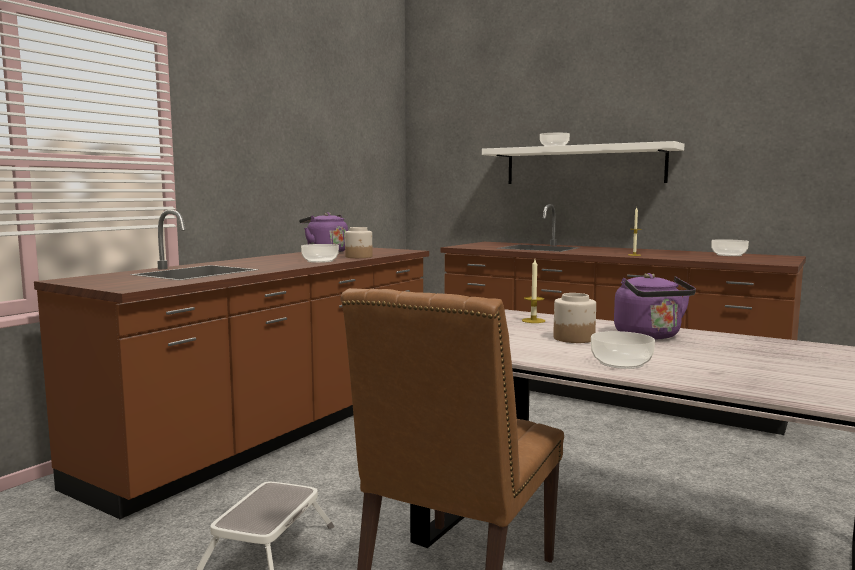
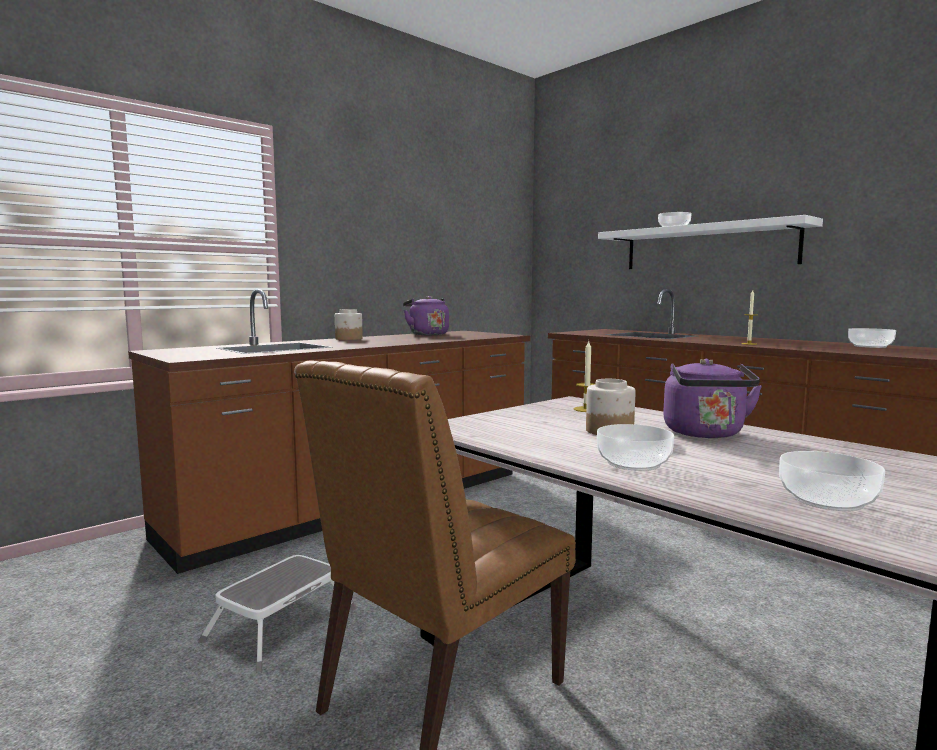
camera: 15 degrees right, 0 degrees up
(319, 261) = (404, 341): bowl -> bowl (826, 500)
(359, 257) = (449, 339): jar -> jar (349, 339)

